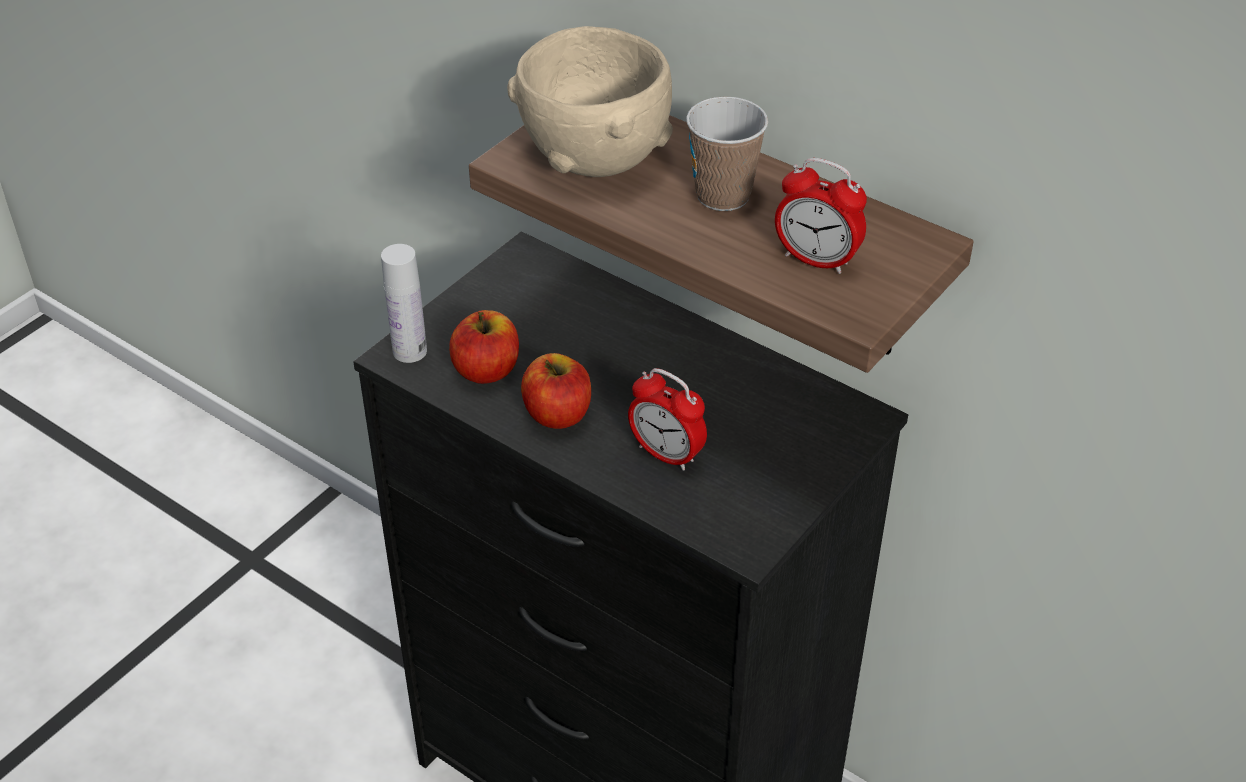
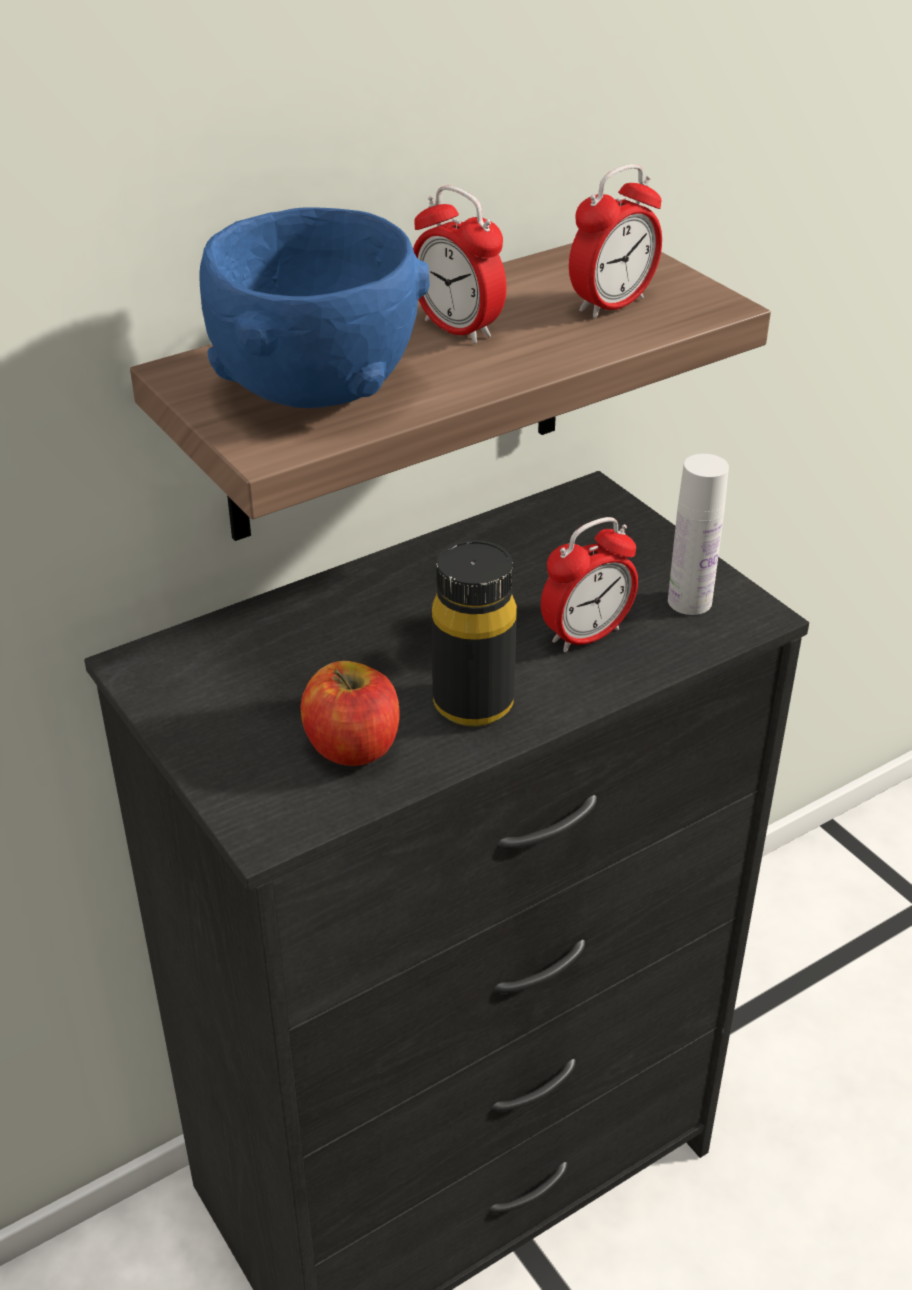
camera: 70 degrees left, 5 degrees down
(410, 351) = (266, 813): white bottle -> white bottle (689, 601)
(557, 414) = (473, 703): apple -> black bottle
(595, 158) = (316, 390): beige bowl -> blue bowl
(723, 195) = (458, 329): cup -> alarm clock

